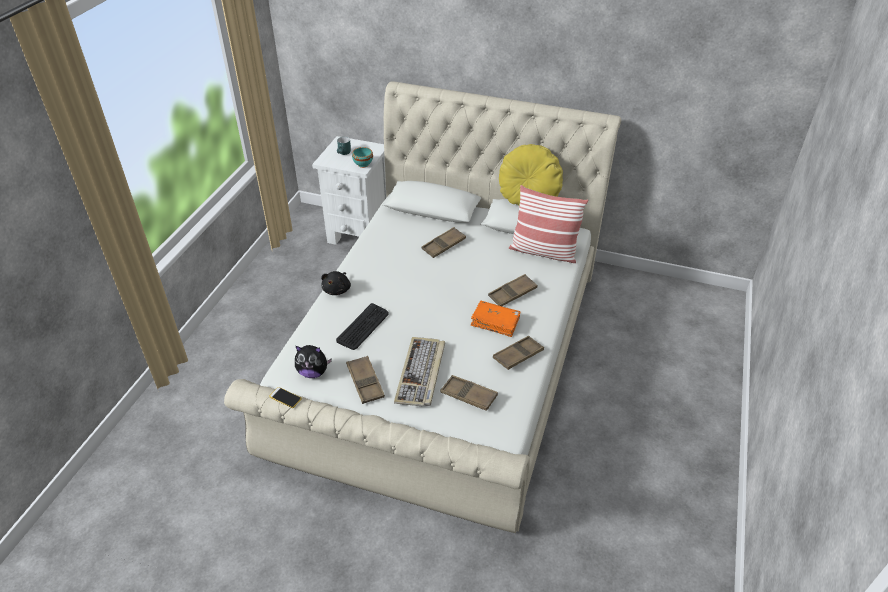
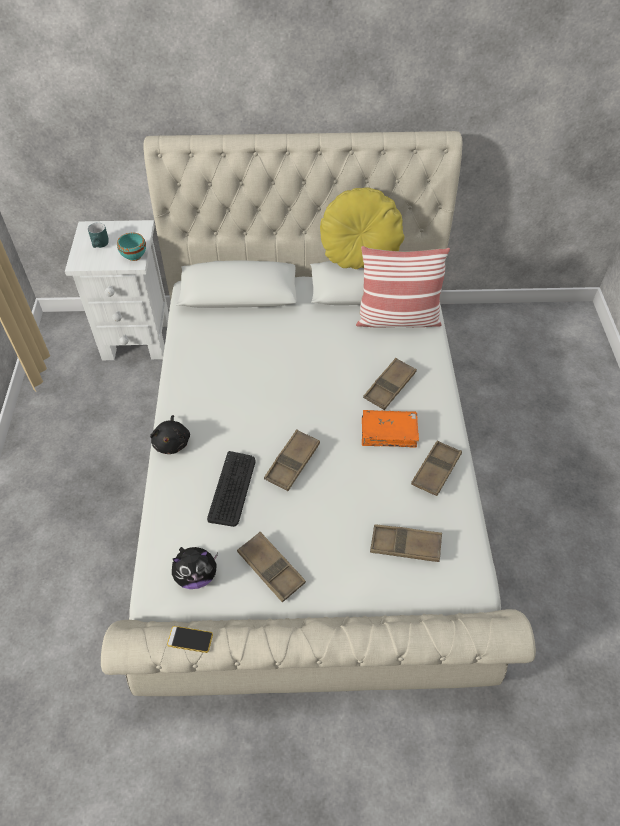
camera: 20 degrees left, 10 degrees up
(421, 374) = (334, 533): keyboard -> none
(444, 245) = (277, 341): brown tray -> brown tray (292, 463)

